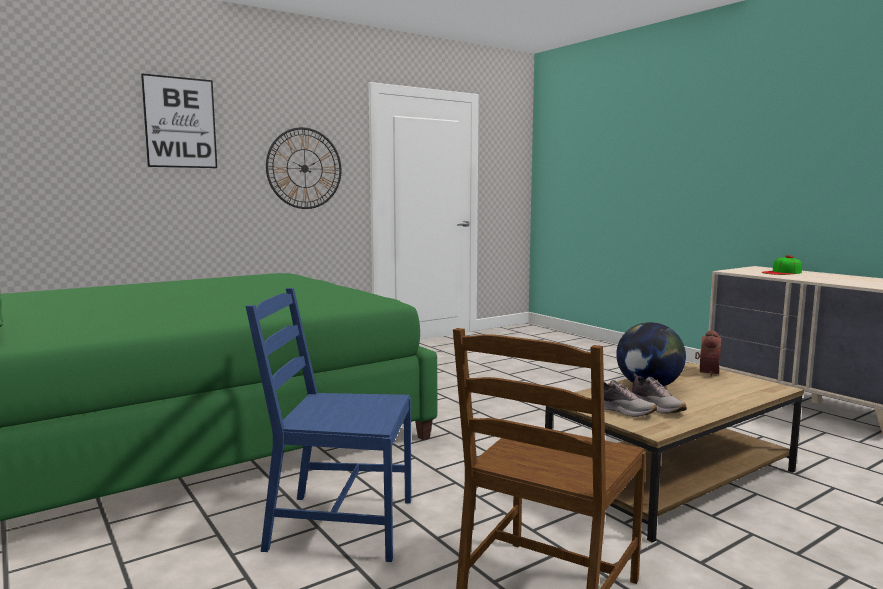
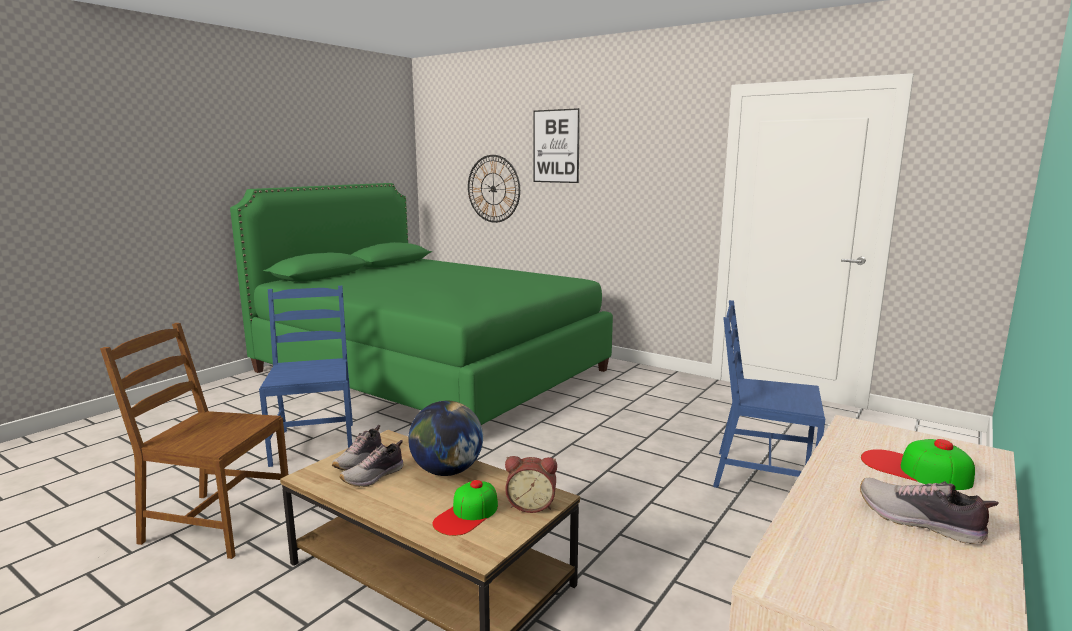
camera: 70 degrees right, 5 degrees up
(304, 168) = (651, 183): wall clock -> wall clock (493, 189)
(555, 368) = (762, 476): none -> blue chair
(724, 387) = (467, 514): none -> cap
(837, 277) = (919, 521): none -> shoe

